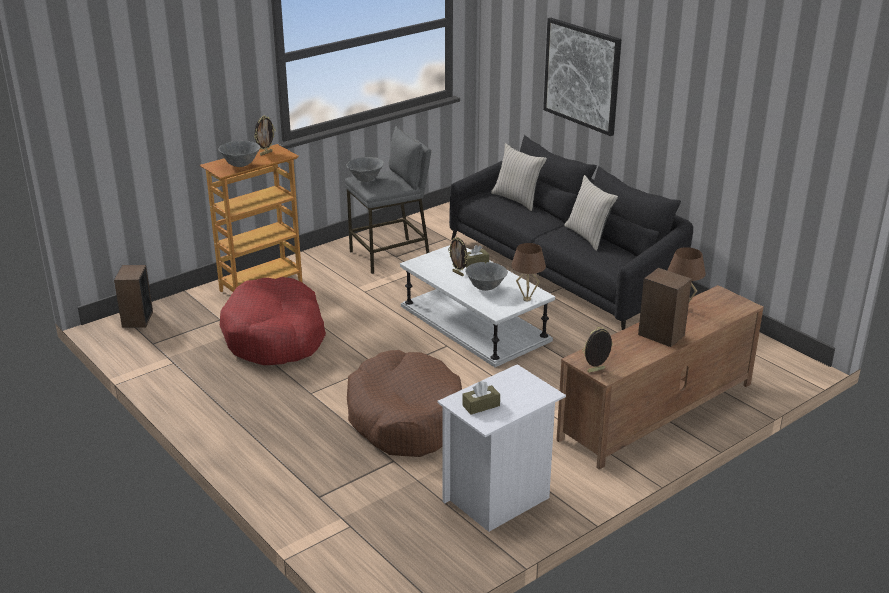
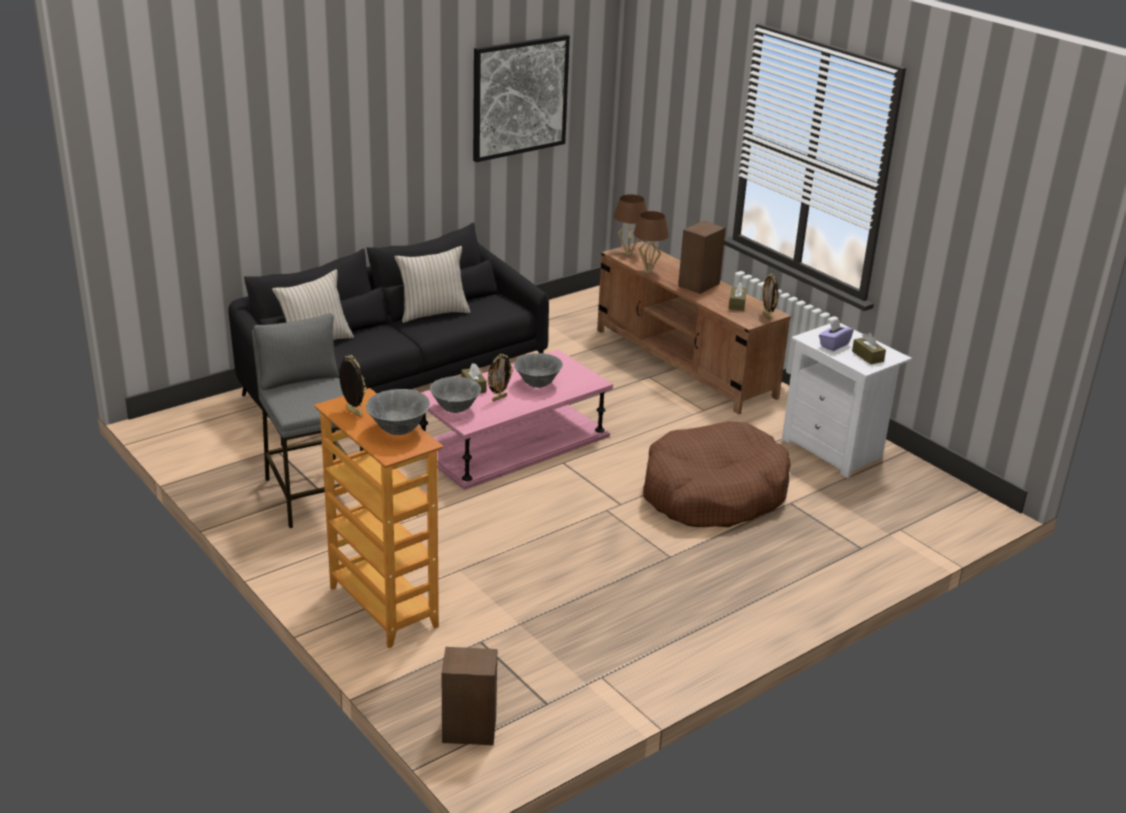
camera: 90 degrees left, 0 degrees up
(275, 336) = (533, 588): red dog bed -> none
(365, 180) = (306, 405): grey bowl -> grey bowl (455, 409)
(475, 323) = (513, 442): white coffee table -> pink coffee table
(503, 387) = (834, 345): none -> purple tissue box
(527, 299) = (564, 364): brown table lamp -> brown table lamp (628, 253)
(582, 75) = (300, 161): picture -> picture (519, 97)
(621, 354) = (737, 304): none -> brown tissue box

